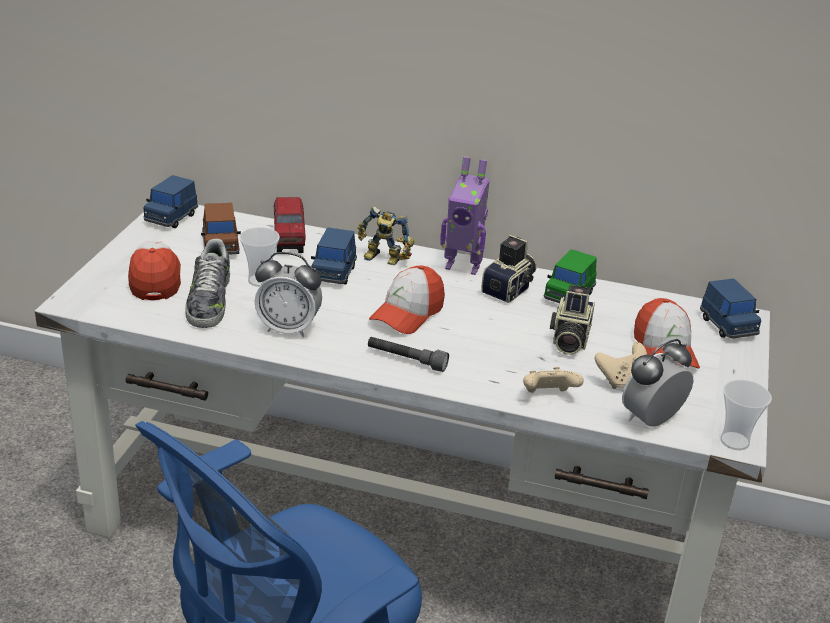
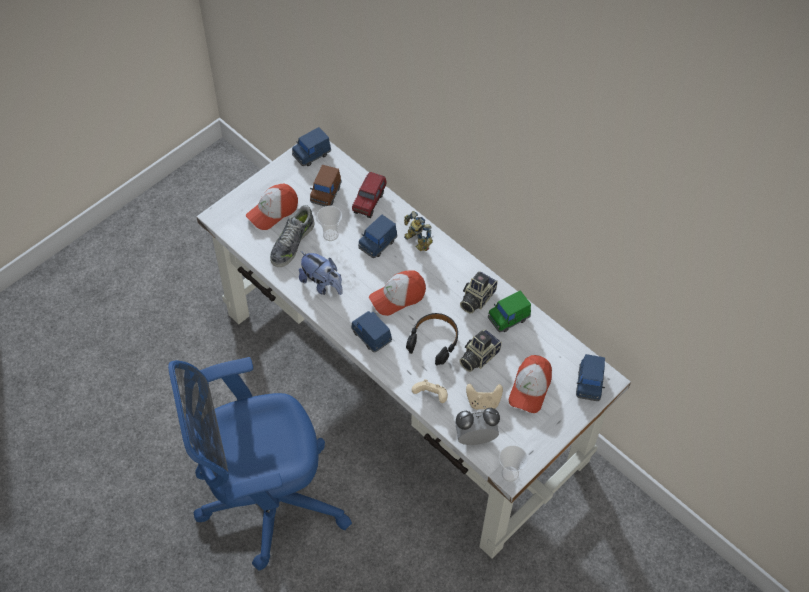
camera: 30 degrees right, 25 degrees up
(155, 278) = (273, 211): cap -> cap turned 150 degrees counterclockwise
(288, 329) = (322, 284): alarm clock -> plush toy
(406, 360) = (371, 336): grey flashlight -> blue toy car
(463, 266) = (461, 265): toy robot -> none
(497, 341) = (434, 340): none -> black headphones
(510, 289) = (476, 298): camera -> camera turned 150 degrees clockwise

